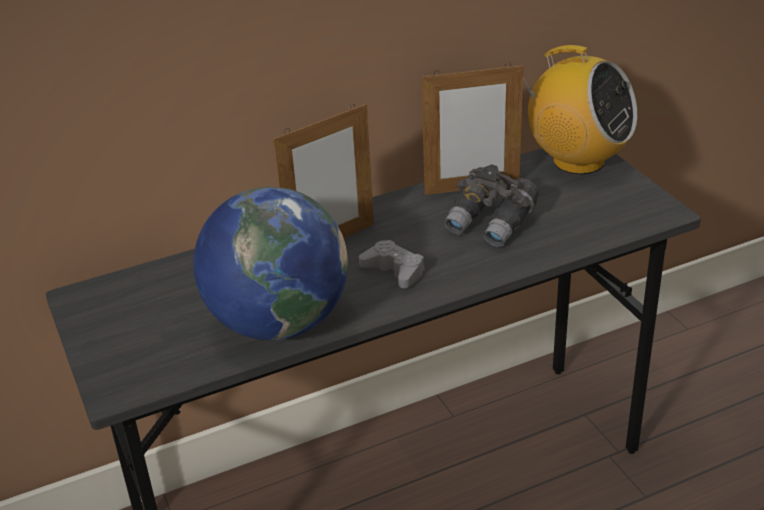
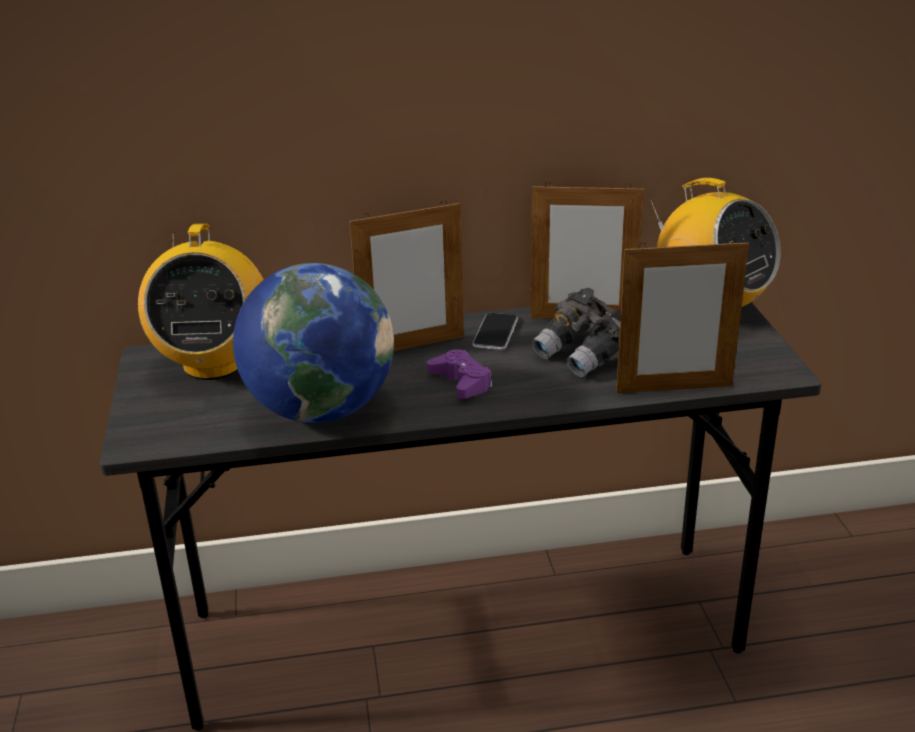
camera: 15 degrees right, 5 degrees down
(148, 294) = (213, 364): none -> radio
(394, 271) = (461, 382): grey game controller -> purple game controller
(400, 215) = (495, 332): none -> phone
(583, 244) = (674, 389): none -> picture frame

